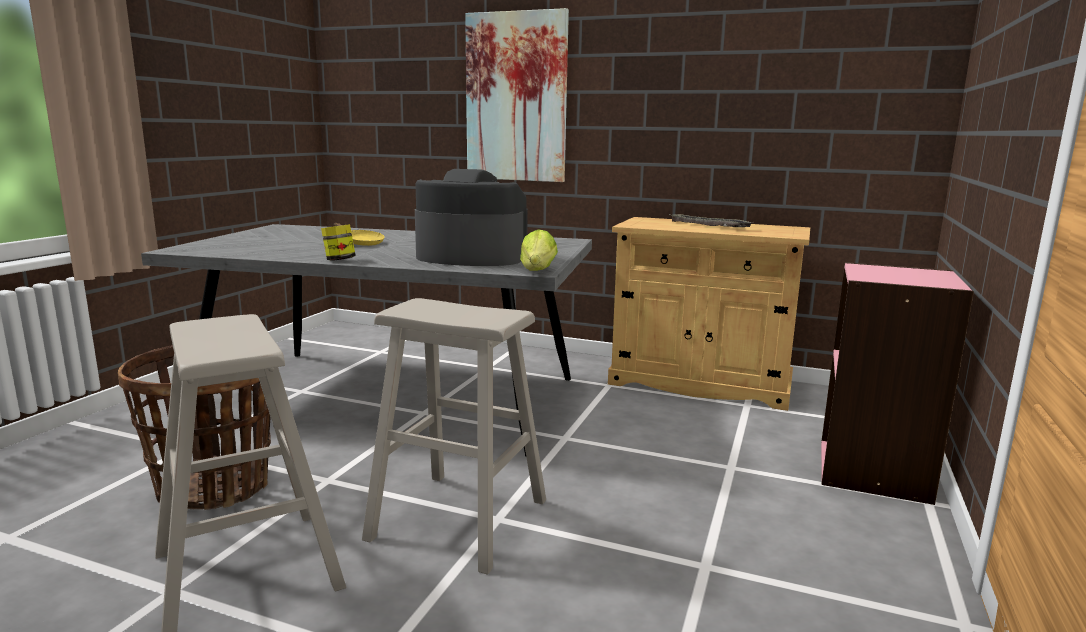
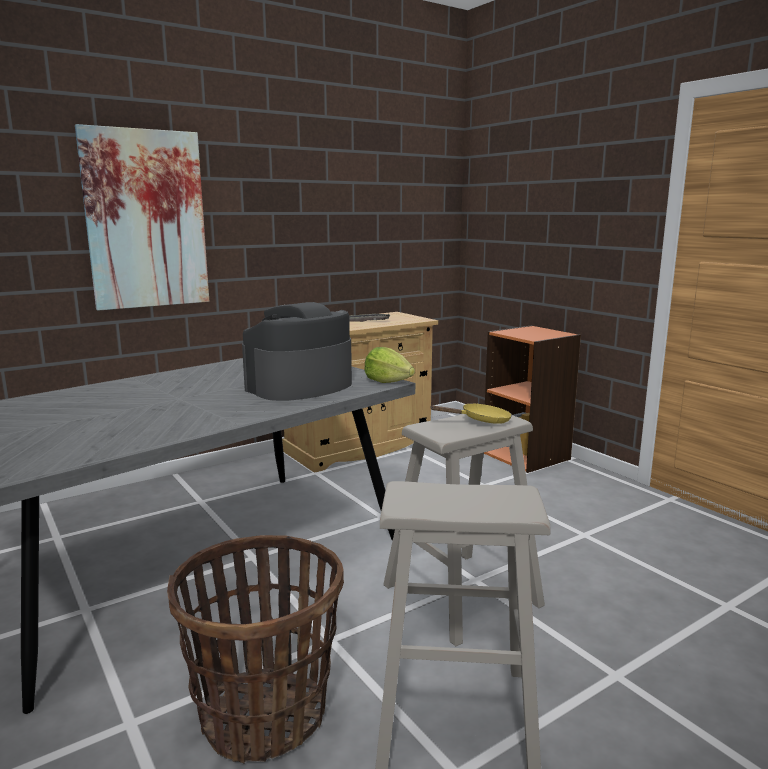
camera: 55 degrees left, 0 degrees up
(339, 260) = (226, 422): jar -> none
(361, 243) = (145, 404): yellow frying pan -> yellow frying pan (481, 421)
(874, 471) = (527, 456): pink bookcase -> orange bookcase

